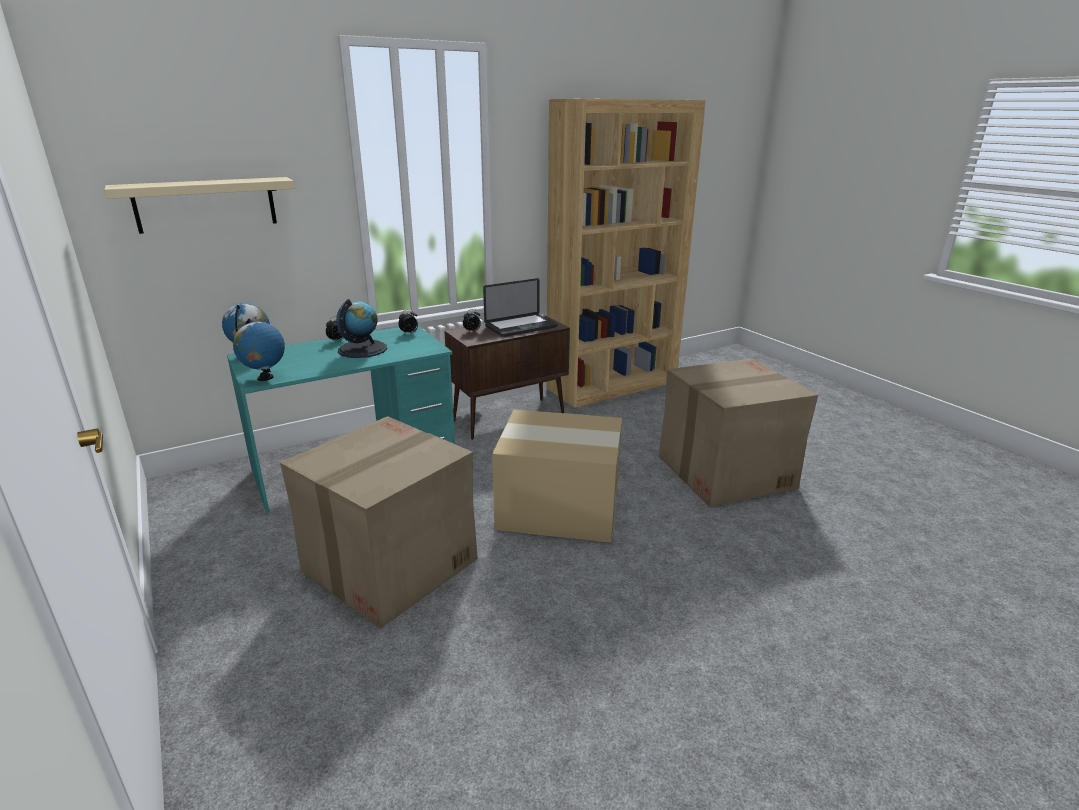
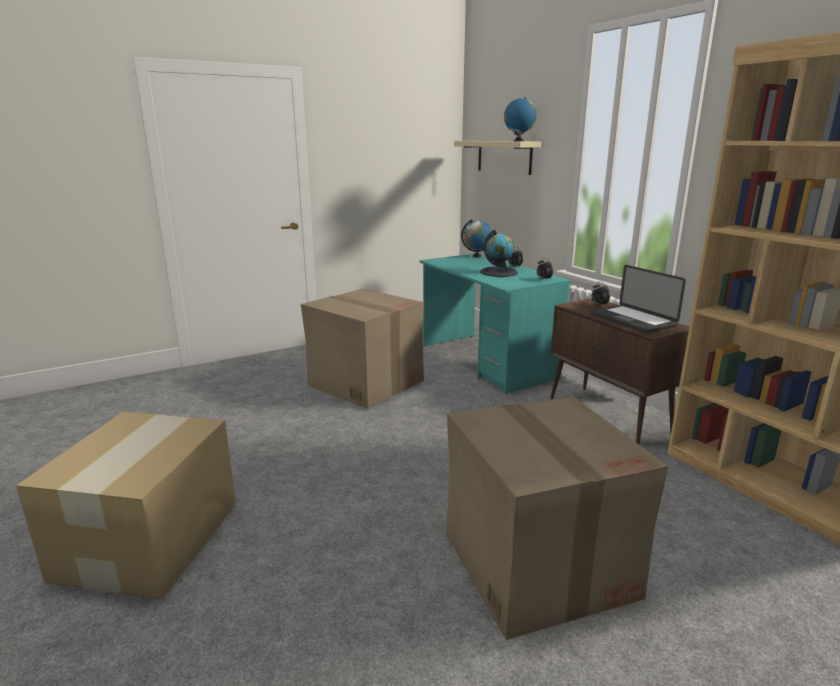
camera: 90 degrees right, 5 degrees down
(265, 378) = (438, 261): globe -> globe (518, 141)
(557, 507) = (437, 439): cardboard box -> cardboard box (151, 538)

